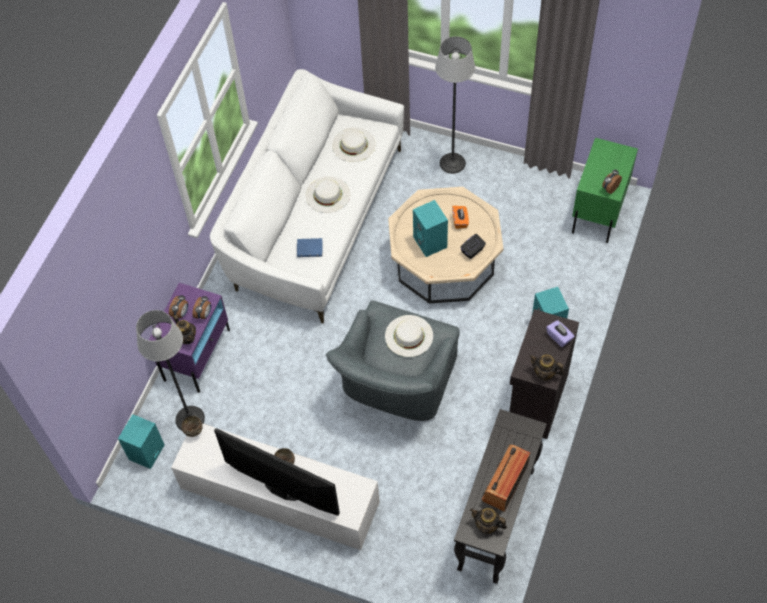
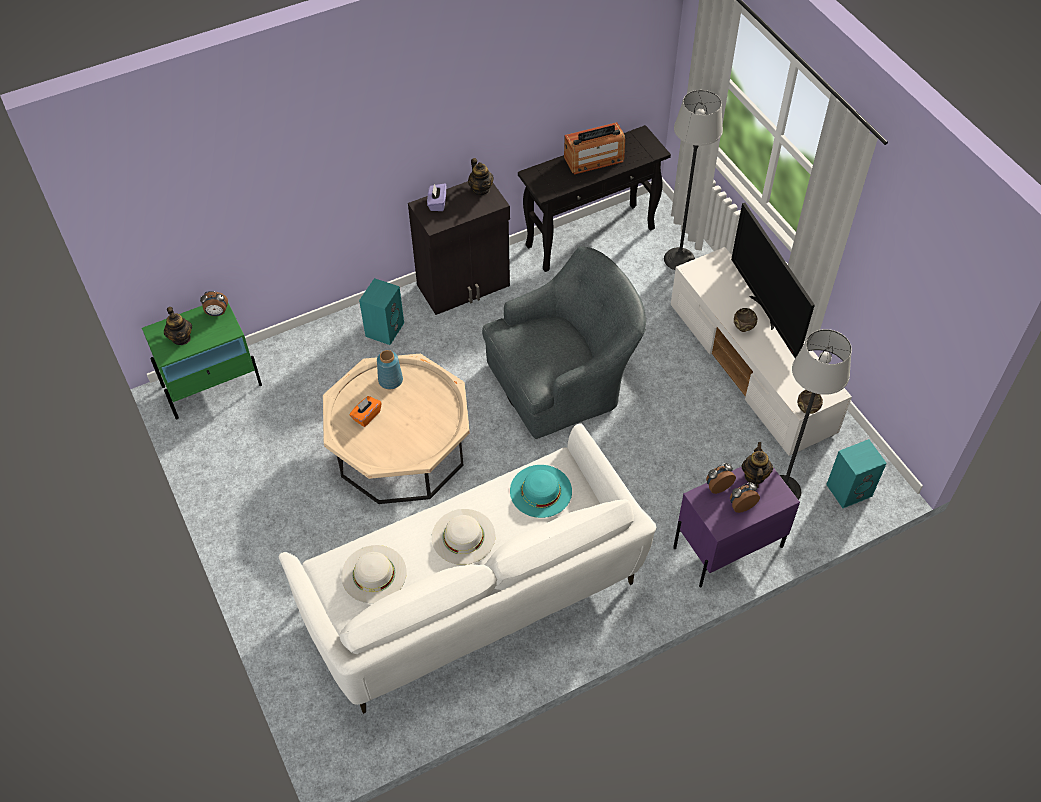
camera: 140 degrees left, 5 degrees down
(310, 248) = (541, 491): blue book -> turquoise hat
(409, 335) = (535, 344): white hat -> none
(431, 242) = (417, 417): turquoise speaker -> none
(452, 163) = (270, 543): floor lamp -> floor lamp (679, 259)
(473, 251) = (390, 380): black tissue box -> blue vase
(487, 525) = (637, 146): teapot -> teapot (181, 338)

